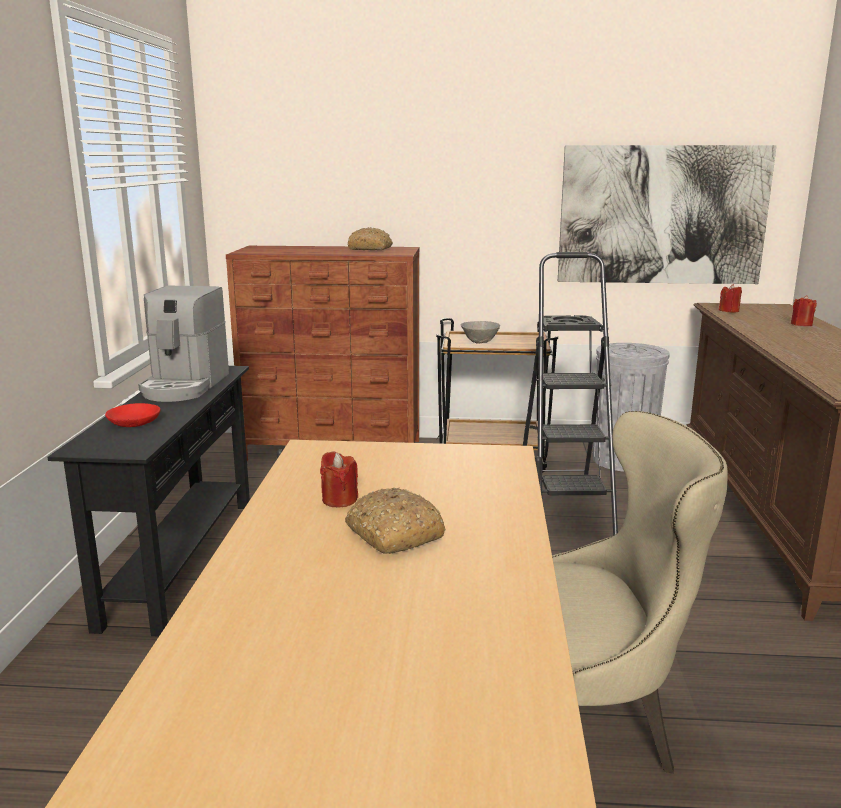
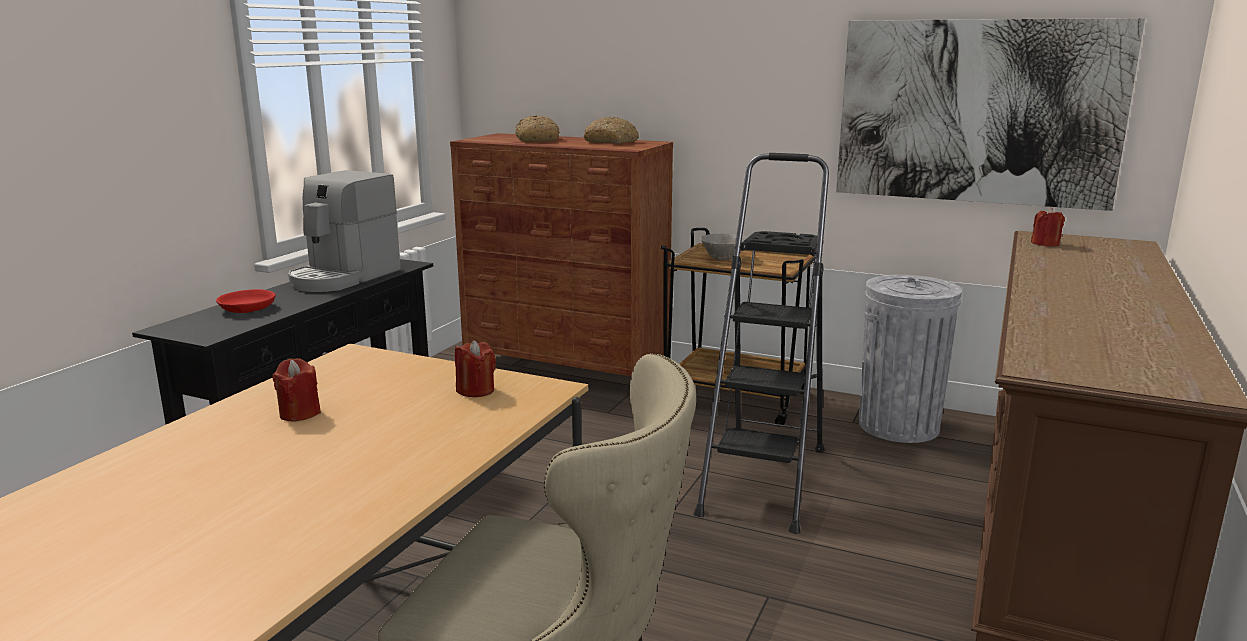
camera: 20 degrees right, 0 degrees up
(393, 534) = (295, 458): bread -> bread (536, 139)
(801, 324) = (1125, 270): red candle -> red candle (476, 390)

